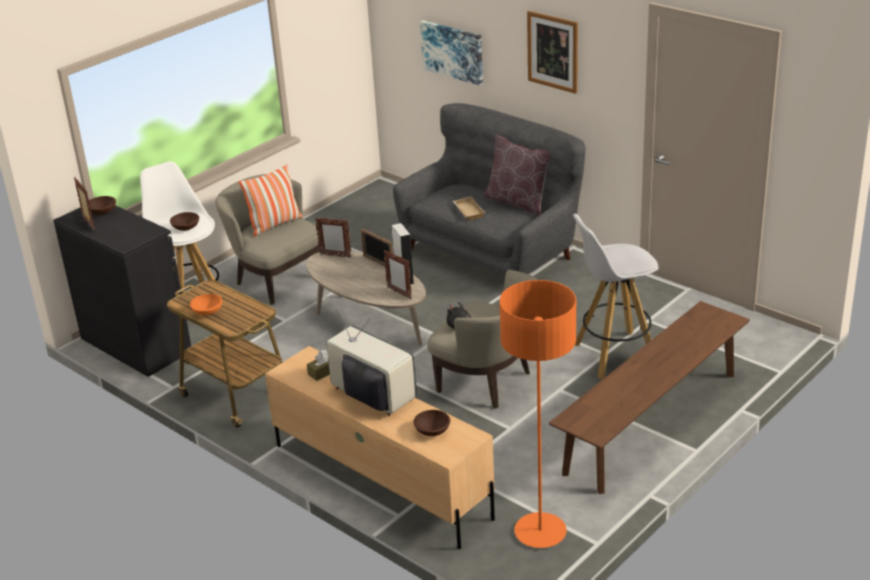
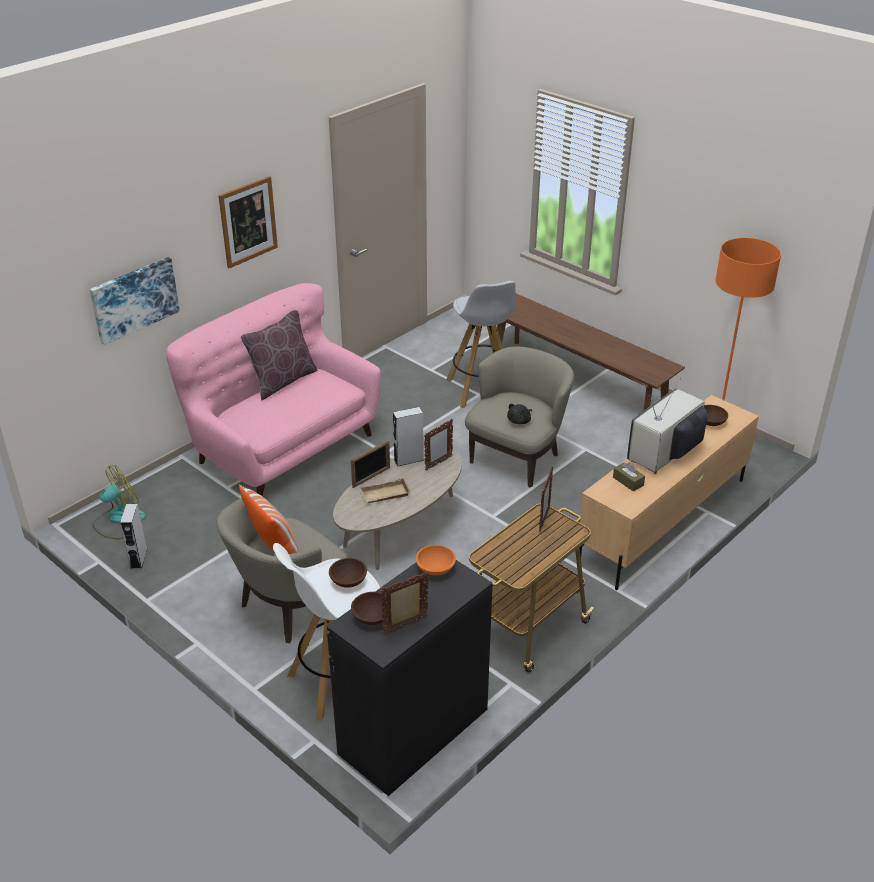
camera: 90 degrees left, 5 degrees up
(207, 311) = (540, 553): orange bowl -> orange bowl (435, 568)
(335, 256) = (348, 508): picture frame -> picture frame (544, 520)
(338, 213) = (138, 559): none -> grey speaker
(385, 198) = (118, 520): none -> fan
(467, 211) = (293, 410): beige tray -> beige tray (385, 495)
(492, 252) = (283, 445): grey sofa -> pink sofa

